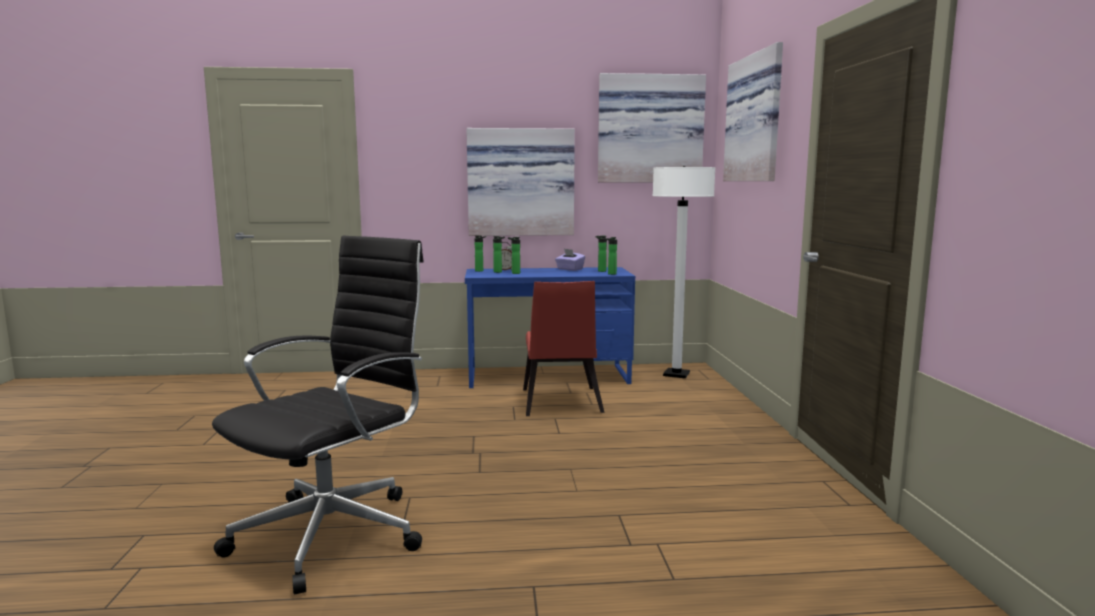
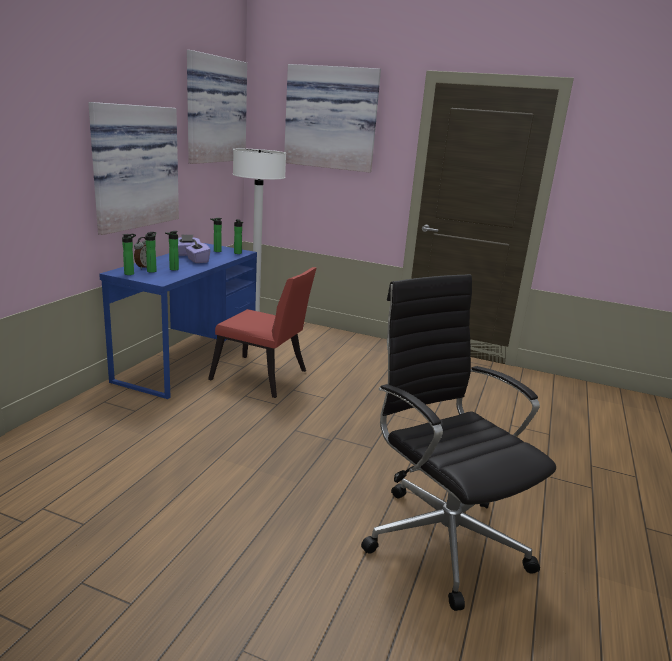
camera: 65 degrees left, 10 degrees up
(557, 272) = (197, 260): none -> purple tissue box

